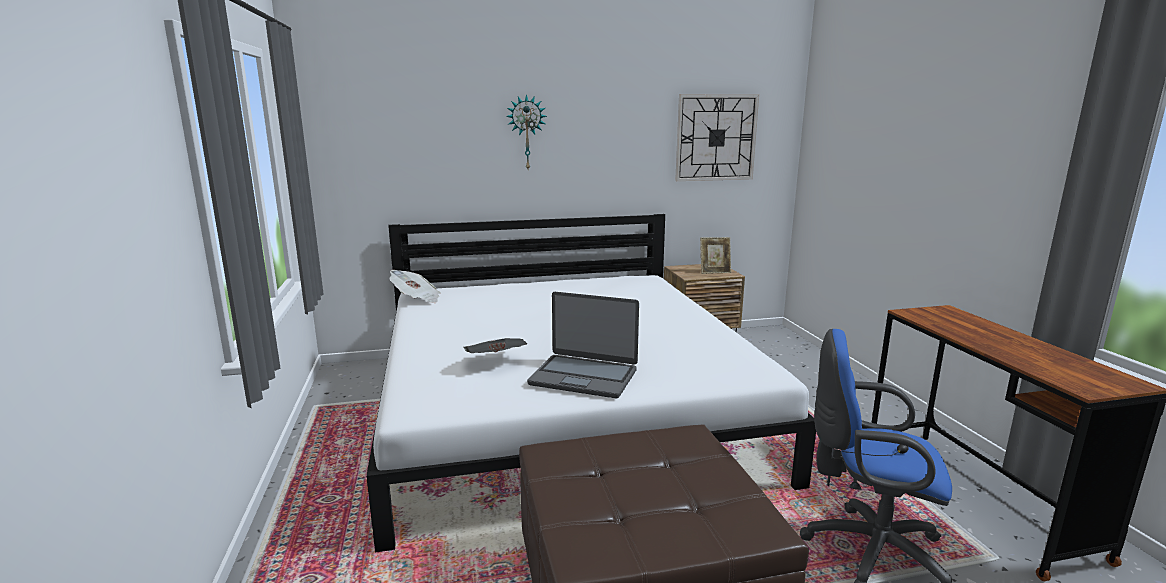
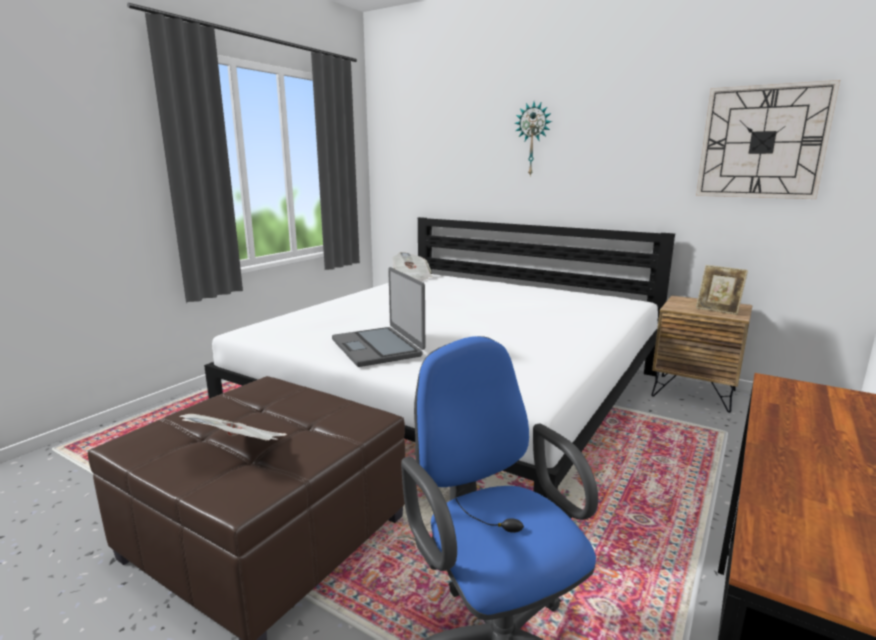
camera: 45 degrees right, 0 degrees up
(496, 363) = (354, 323): newspaper -> newspaper (239, 450)

